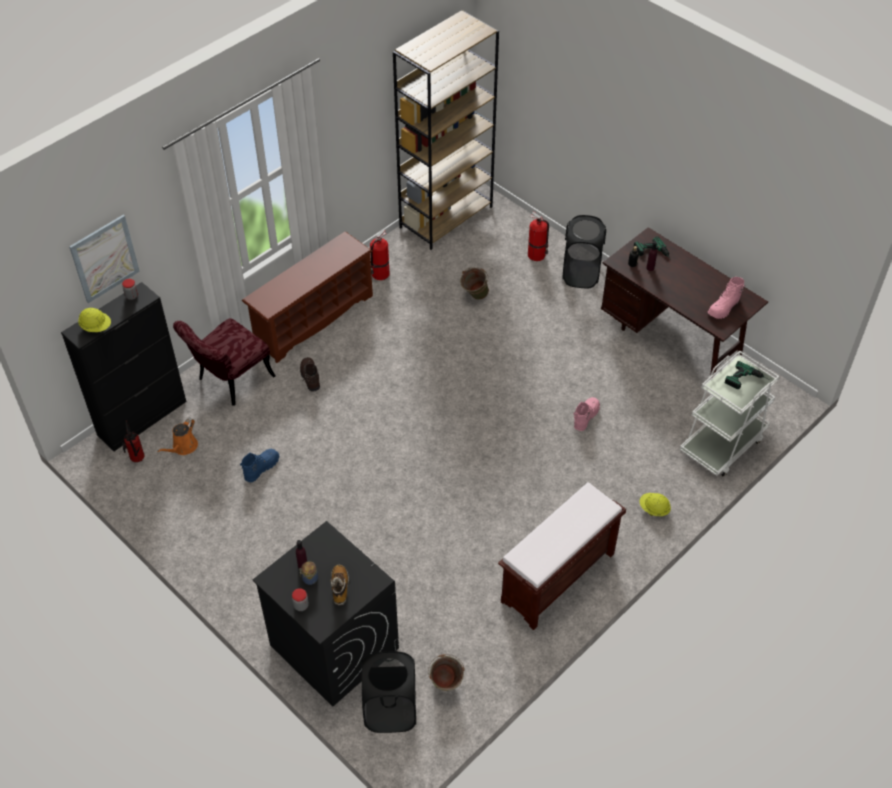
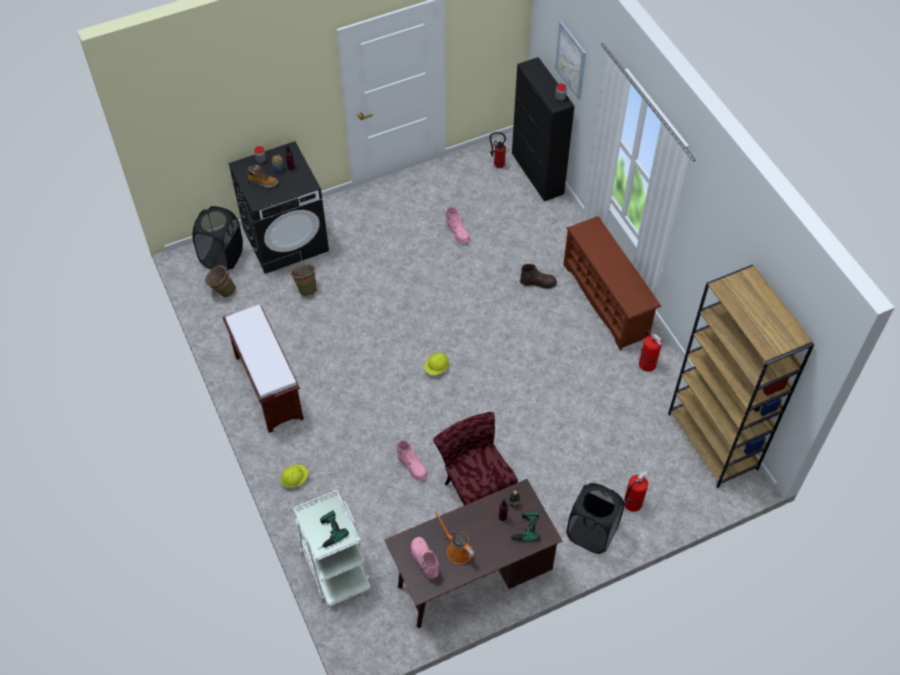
camera: 110 degrees right, 5 degrees up
(96, 327) = (534, 75): yellow hard hat -> yellow hard hat (436, 368)
(183, 447) = (498, 192): orange watering can -> orange watering can (457, 549)
(230, 382) = (554, 231): red chair -> red chair (475, 487)
(261, 468) = (458, 232): blue boot -> pink boot
(474, 297) = (591, 429): green bucket -> green bucket (306, 288)

